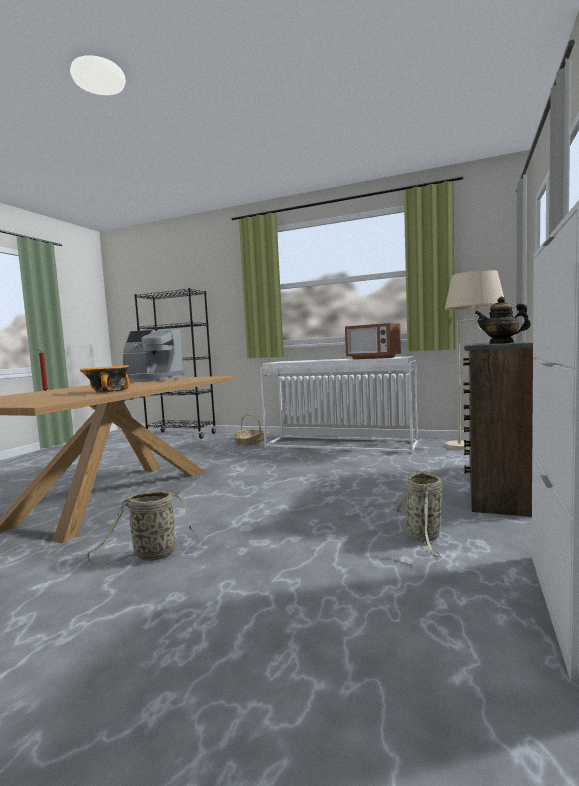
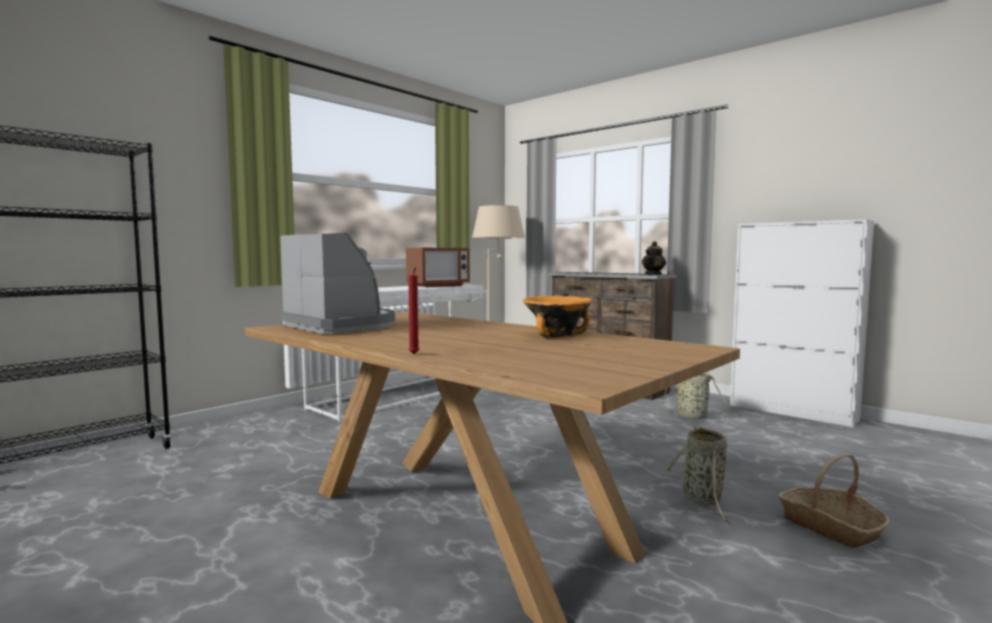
camera: 70 degrees left, 0 degrees up
(151, 380) = (342, 326): coffee machine -> coffee machine turned 75 degrees counterclockwise
(251, 442) = (288, 424): basket -> basket (830, 527)

